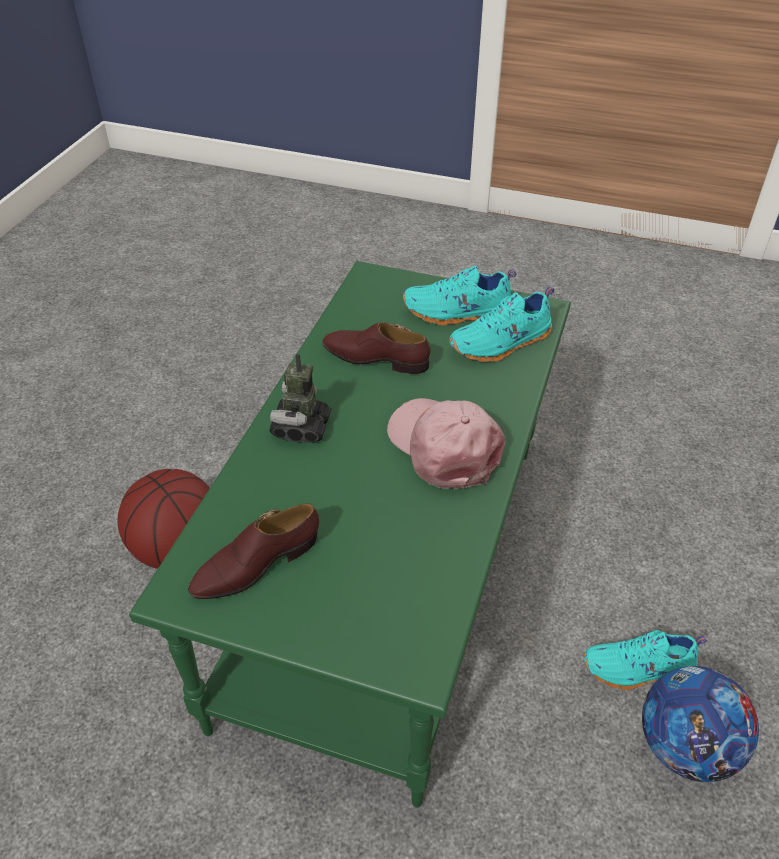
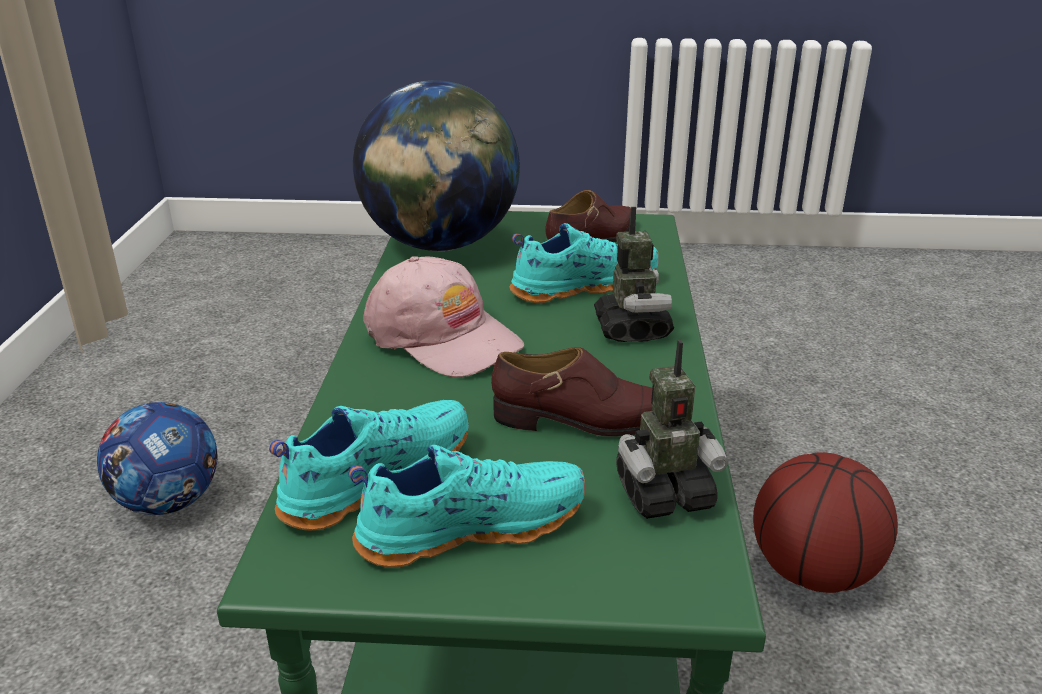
camera: 165 degrees right, 15 degrees down
(359, 312) = (663, 494): none -> toy robot
(417, 593) = (440, 245): none -> globe
(639, 669) = (197, 556): turquoise shoe -> turquoise shoe (583, 286)

